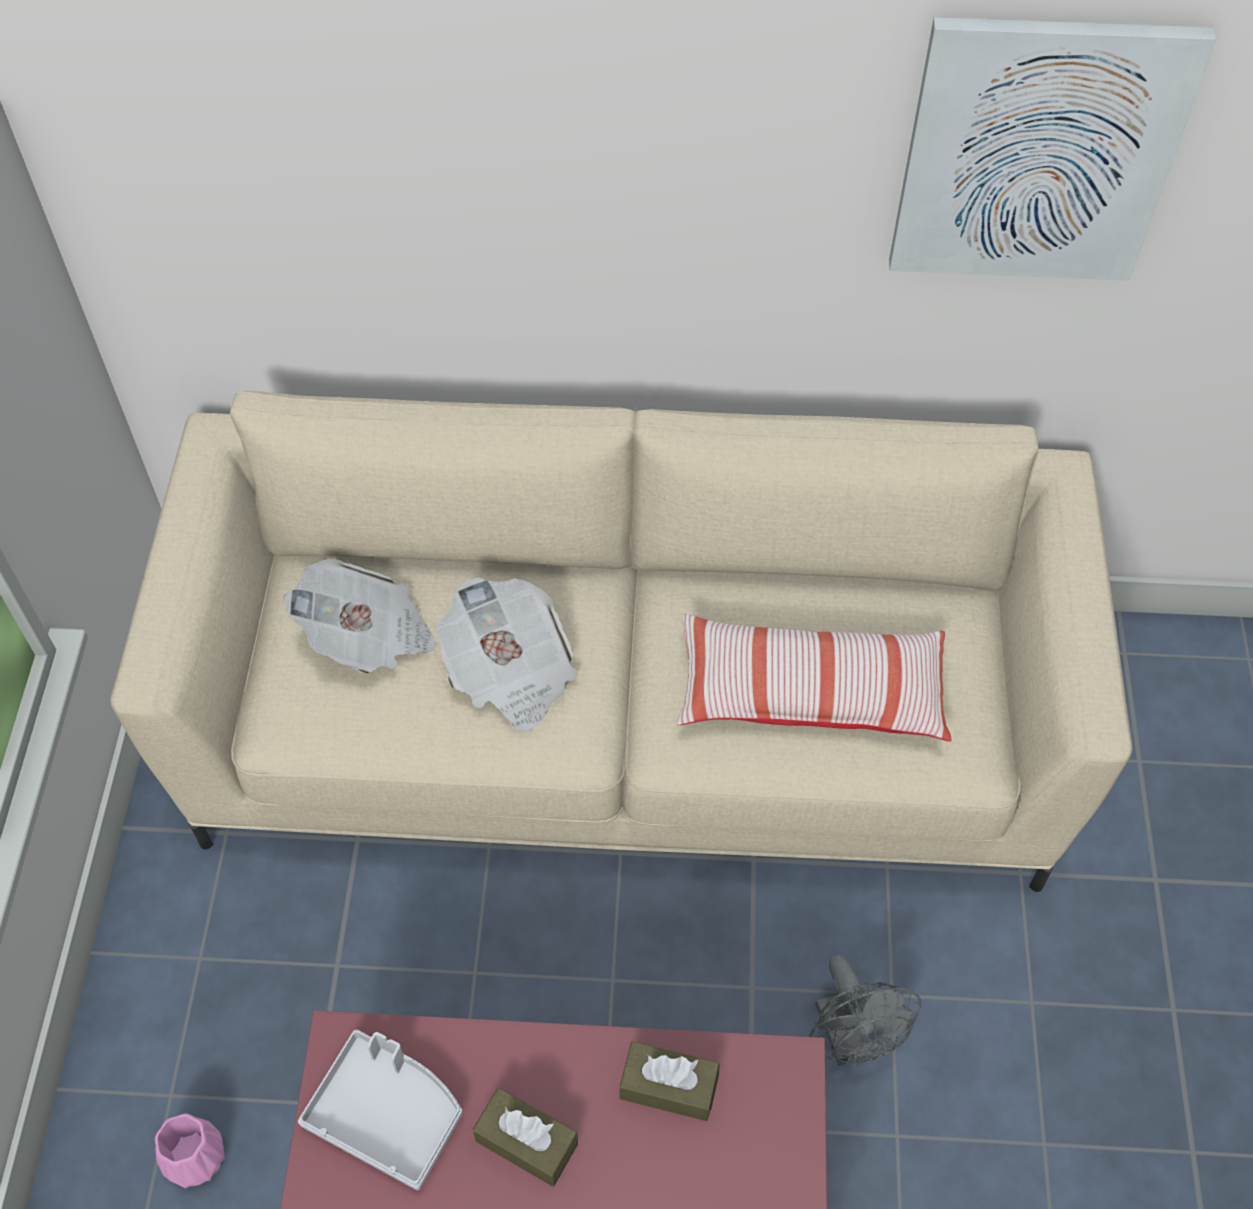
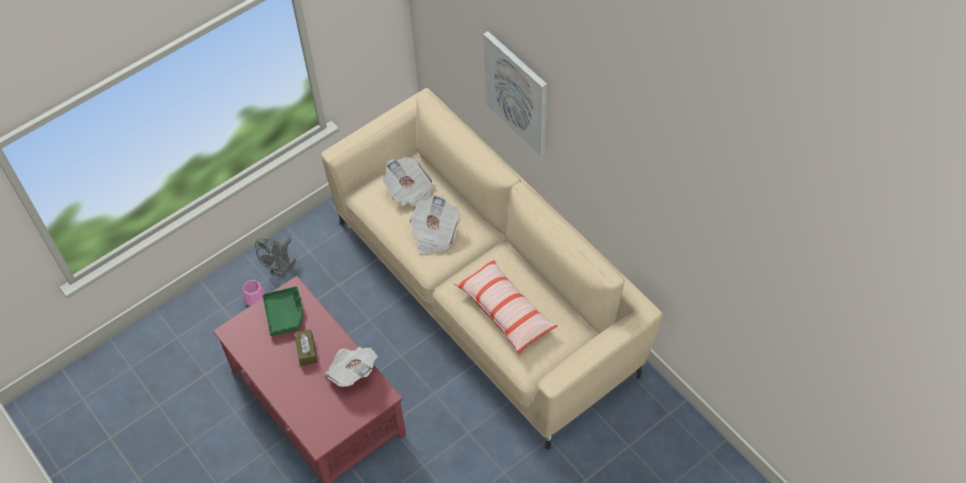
camera: 50 degrees right, 0 degrees up
(387, 1113) = (285, 314): grey tray -> green tray
(668, 1087) = (352, 371): brown tissue box -> newspaper
(850, 1040) = (442, 431): grey fan -> grey fan (281, 269)
(1038, 152) = (644, 185): picture -> picture (517, 93)

